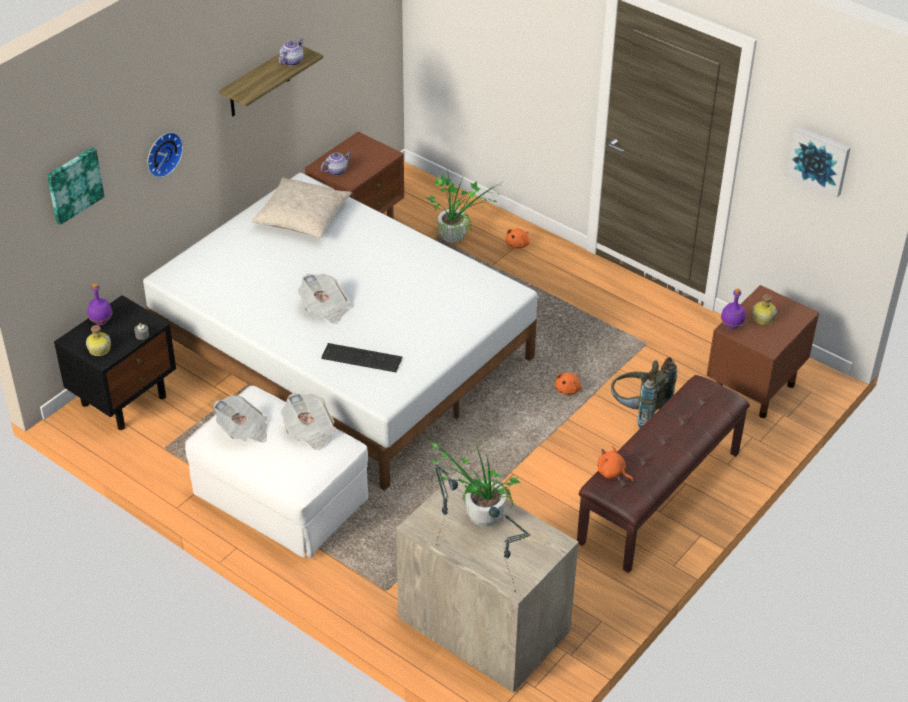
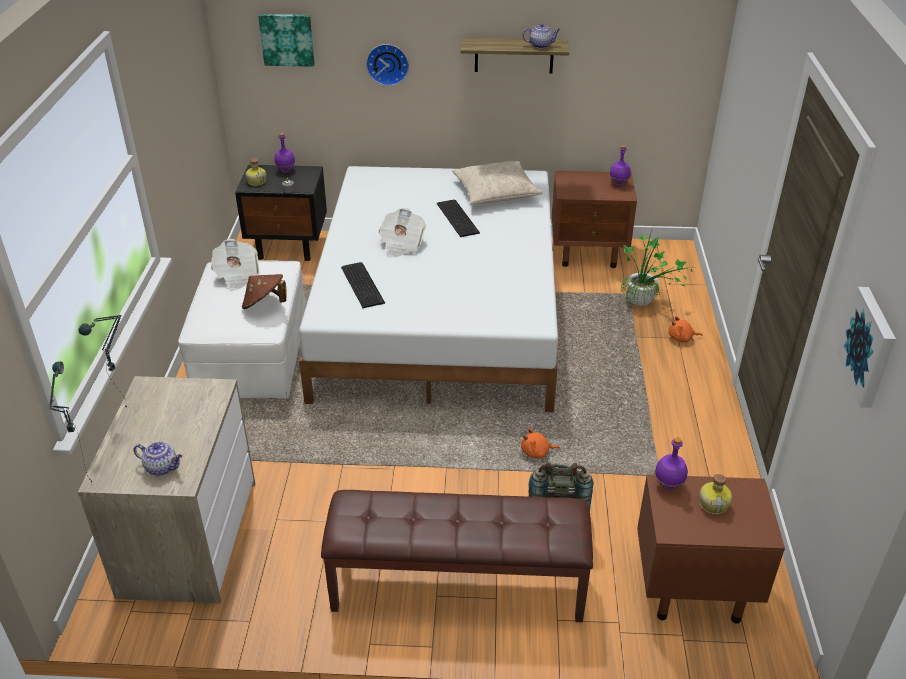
camera: 55 degrees right, 5 degrees down
(309, 431) = (264, 305): newspaper -> brown hat
(319, 257) = (458, 217): none -> keyboard
(336, 170) = (571, 183): teapot -> teapot (162, 468)
(367, 147) = (618, 183): none -> purple bottle
(477, 517) = (182, 415): potted plant -> none
(612, 473) = (371, 500): orange plush toy -> none

